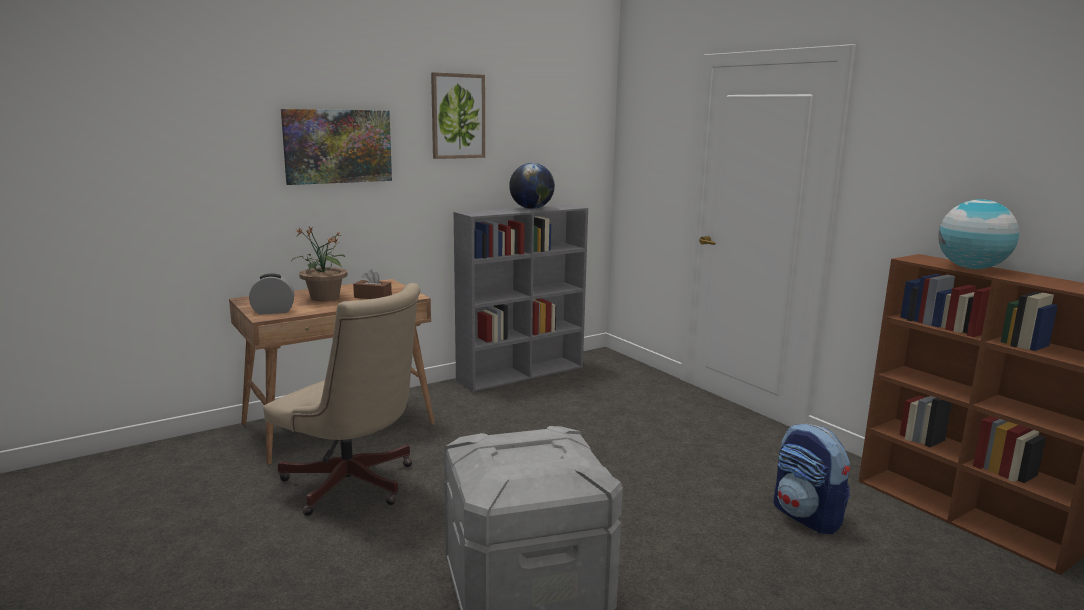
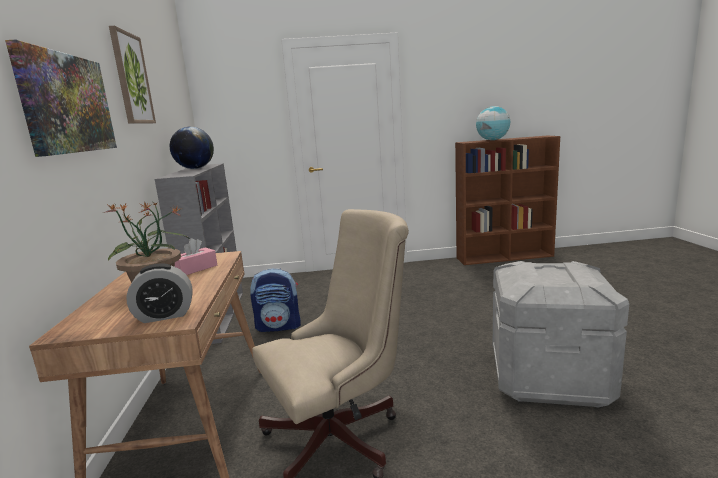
camera: 60 degrees left, 0 degrees up
(273, 311) = (165, 315): alarm clock -> alarm clock turned 120 degrees counterclockwise
(373, 297) = (195, 269): brown tissue box -> pink tissue box
(807, 517) = (491, 283): backpack -> backpack (279, 326)

